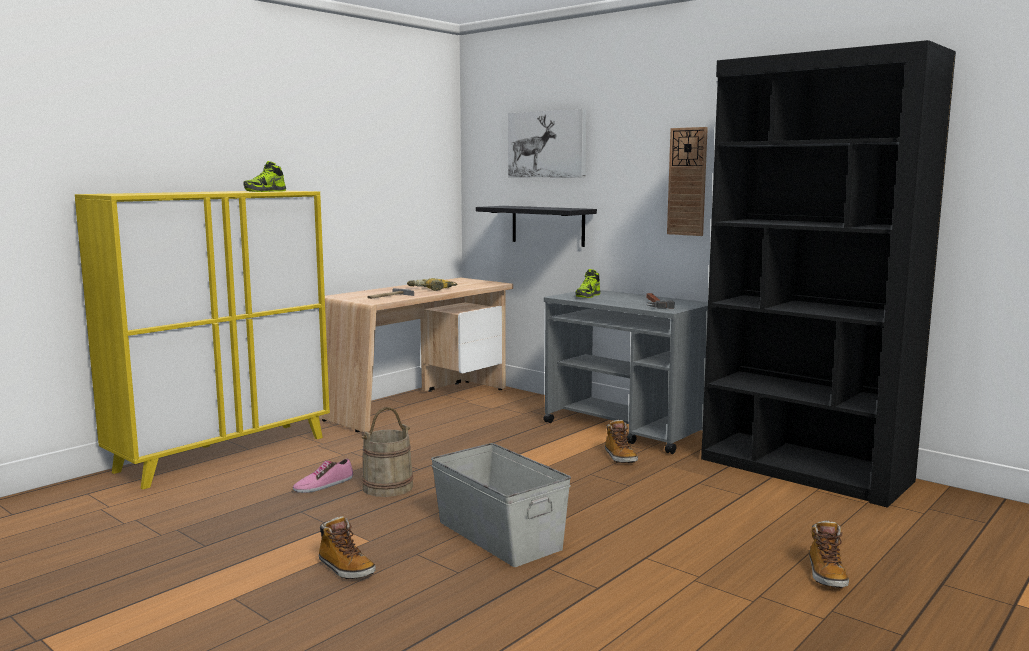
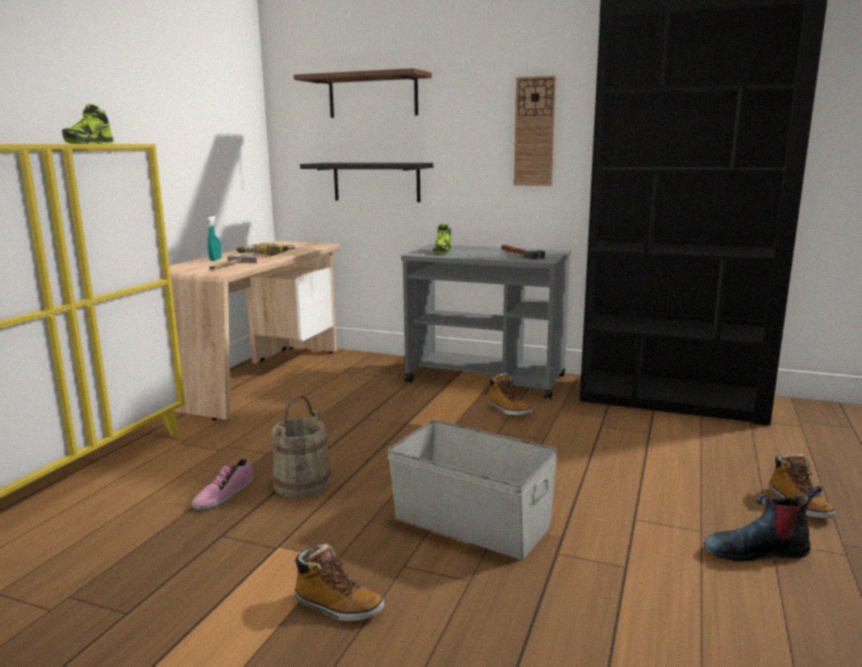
camera: 20 degrees left, 5 degrees up
(385, 291) = (215, 259): none -> turquoise spray bottle
(547, 144) = (373, 96): picture -> brown shelf
(735, 599) = (756, 551): none -> boot

